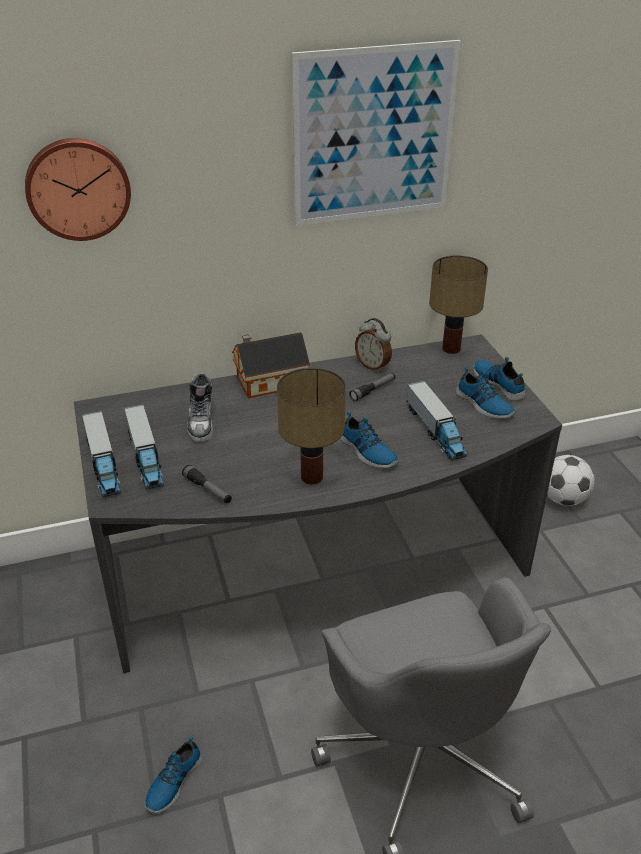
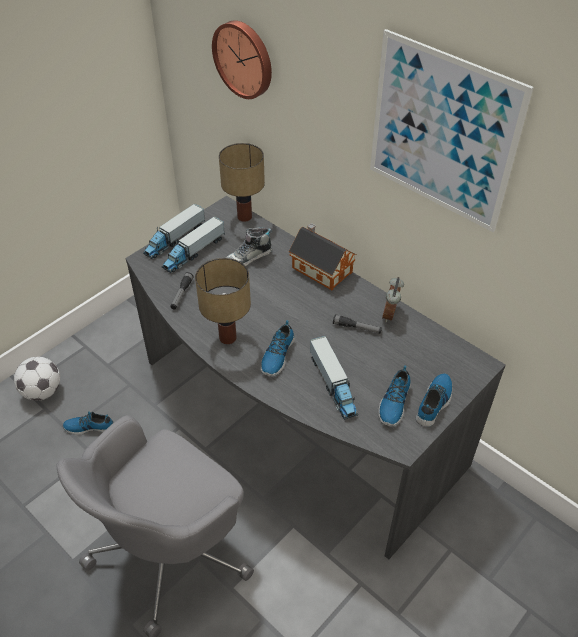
camera: 60 degrees right, 10 degrees up
(435, 431) = (333, 384): toy truck -> toy truck turned 60 degrees counterclockwise
(452, 348) = (461, 353): table lamp -> table lamp (245, 217)
(563, 499) = (507, 555): football -> football (42, 391)

